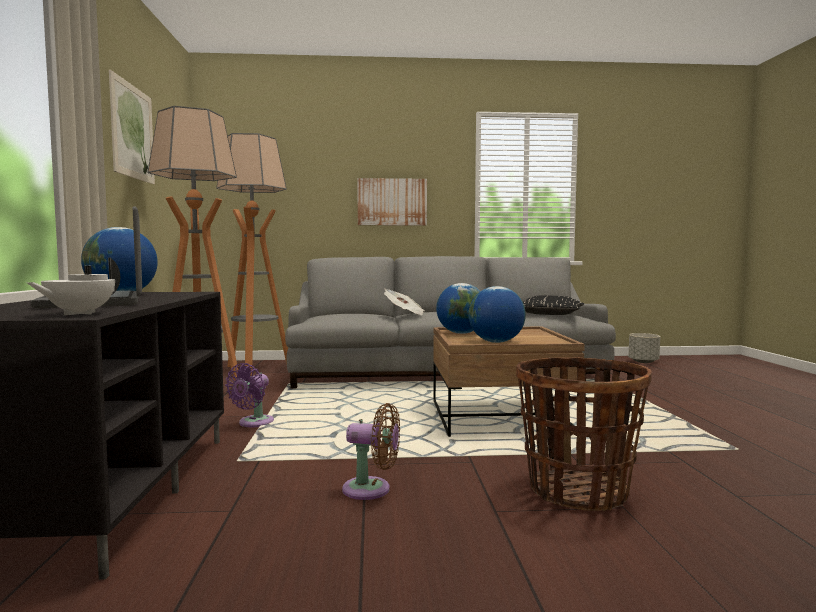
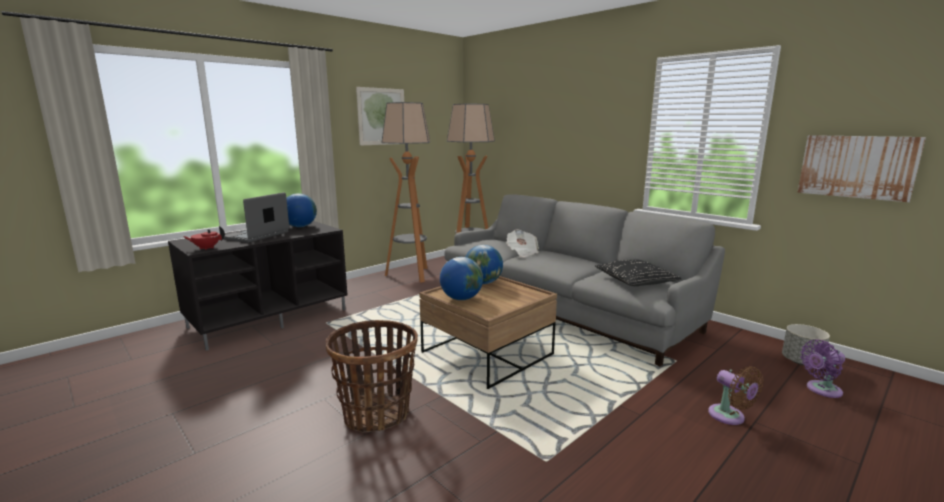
camera: 50 degrees right, 10 degrees up
(79, 313) = (206, 248): white teapot -> red teapot
(253, 423) = (379, 304): purple fan -> purple fan (821, 390)
(371, 489) = (322, 361): brown fan -> brown fan (729, 417)
(392, 202) = (578, 149): picture -> picture (856, 166)

